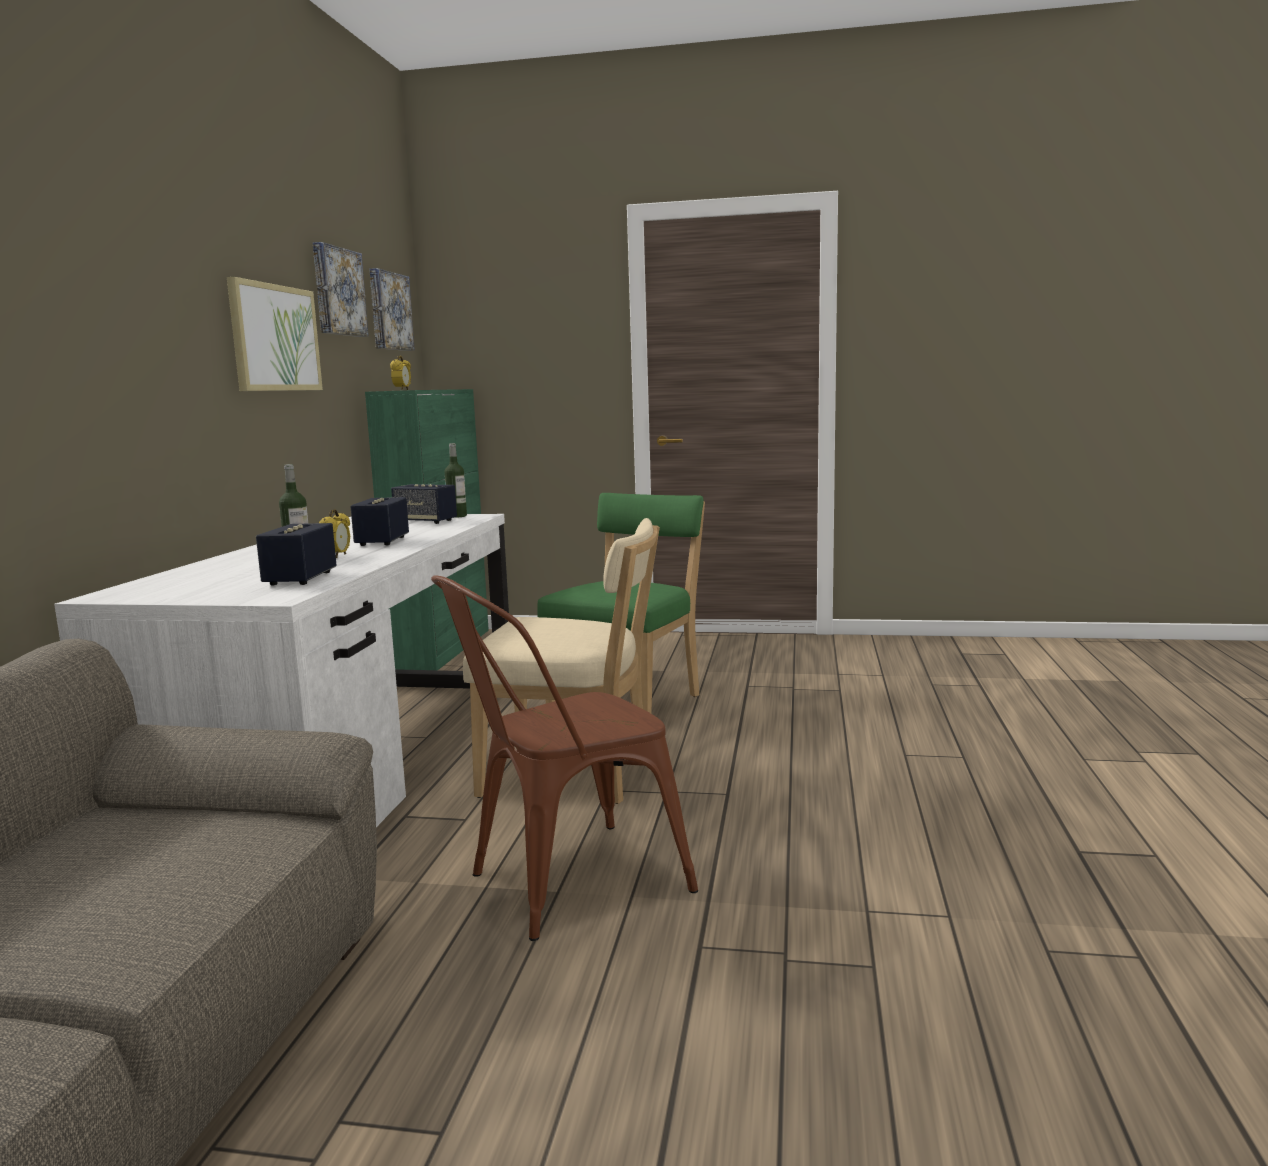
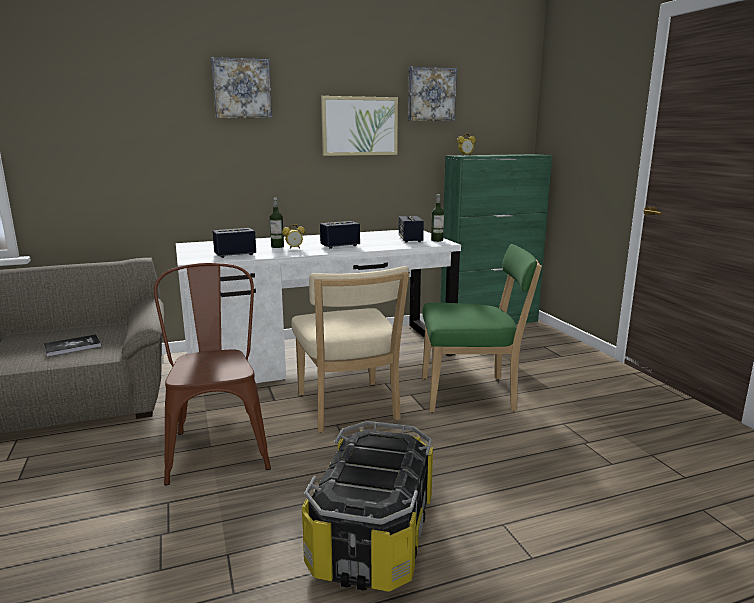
camera: 60 degrees right, 5 degrees up
(167, 865) = (72, 346): none -> book
(388, 311) = (493, 102): picture -> picture (241, 88)
(563, 884) = (218, 445): brown chair -> brown chair turned 45 degrees clockwise
(886, 816) = (374, 536): none -> storage box

